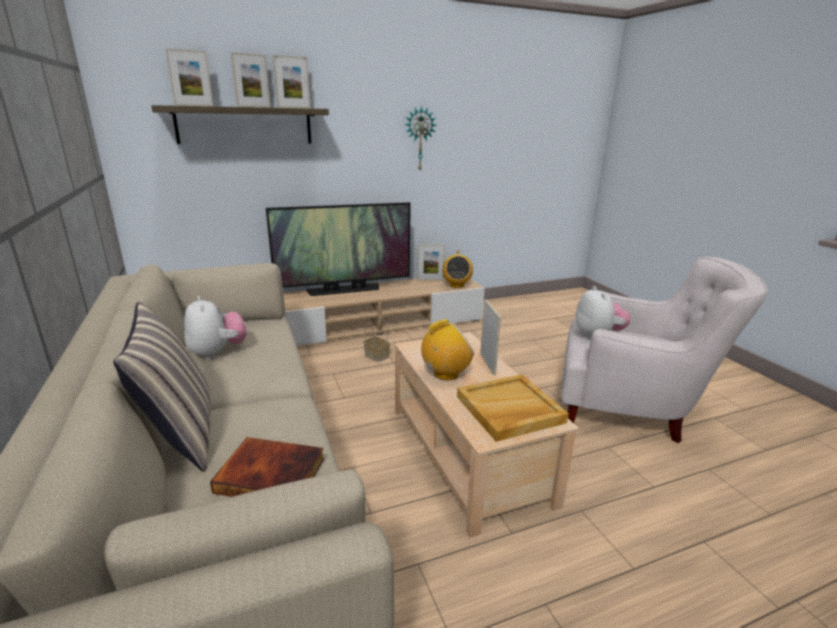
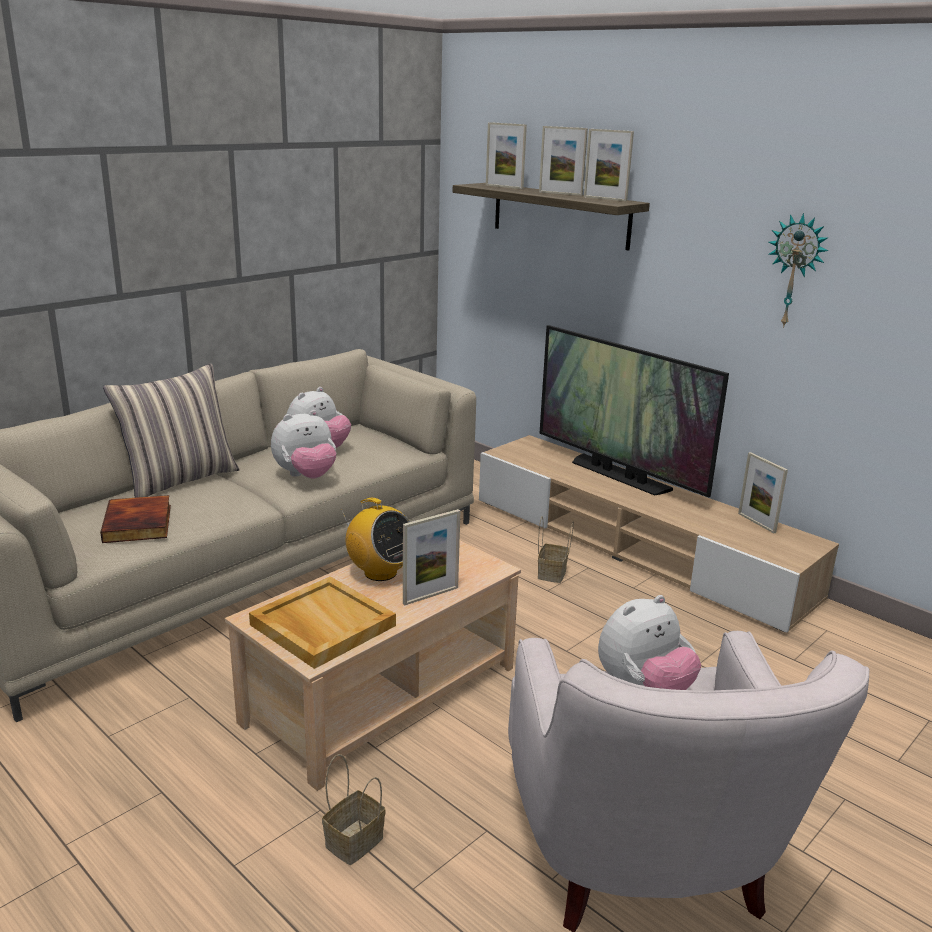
camera: 65 degrees right, 0 degrees up
(268, 367) = (306, 476): none -> plush toy
(456, 285) = (768, 548): radio -> none
(615, 502) = (354, 843): none -> basket

